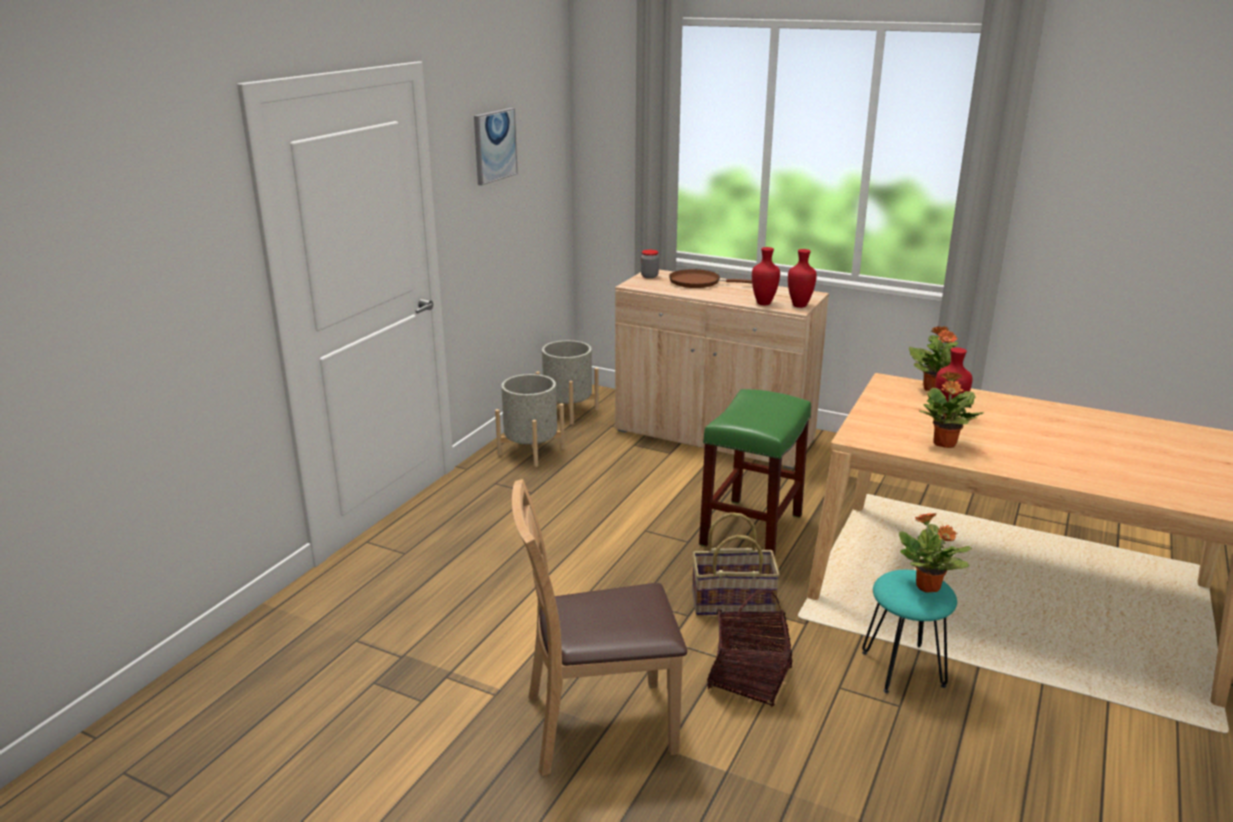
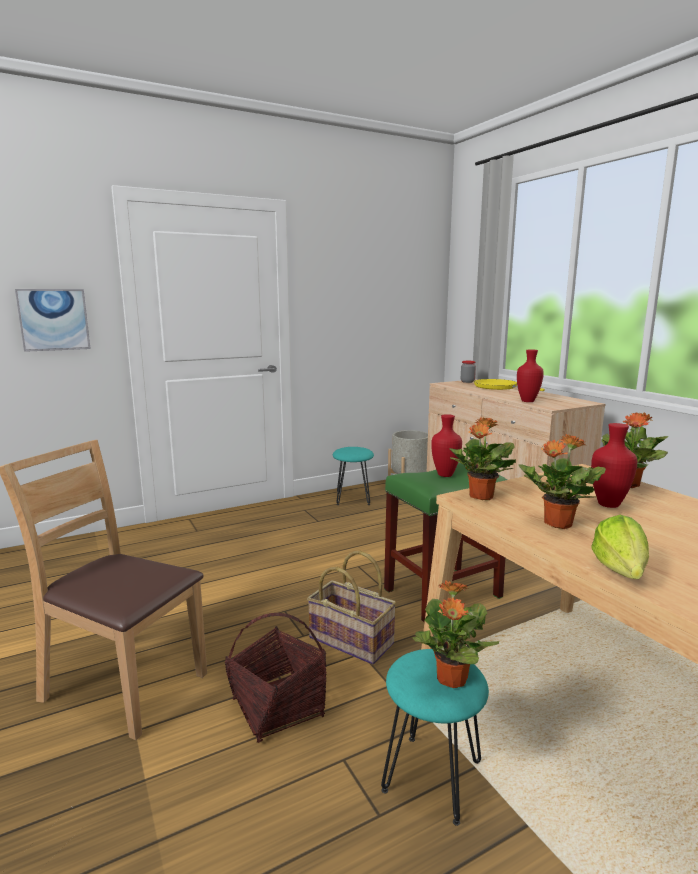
camera: 35 degrees right, 10 degrees down
(494, 145) = (358, 273): picture -> picture (54, 319)
(531, 451) = (353, 499): grey planter -> turquoise stool
(698, 282) = (498, 387): brown frying pan -> yellow frying pan
(800, 305) = (559, 406): red vase -> red vase (446, 475)
(863, 433) = (480, 497): none -> potted plant
(1027, 474) = (620, 575): none -> lettuce

